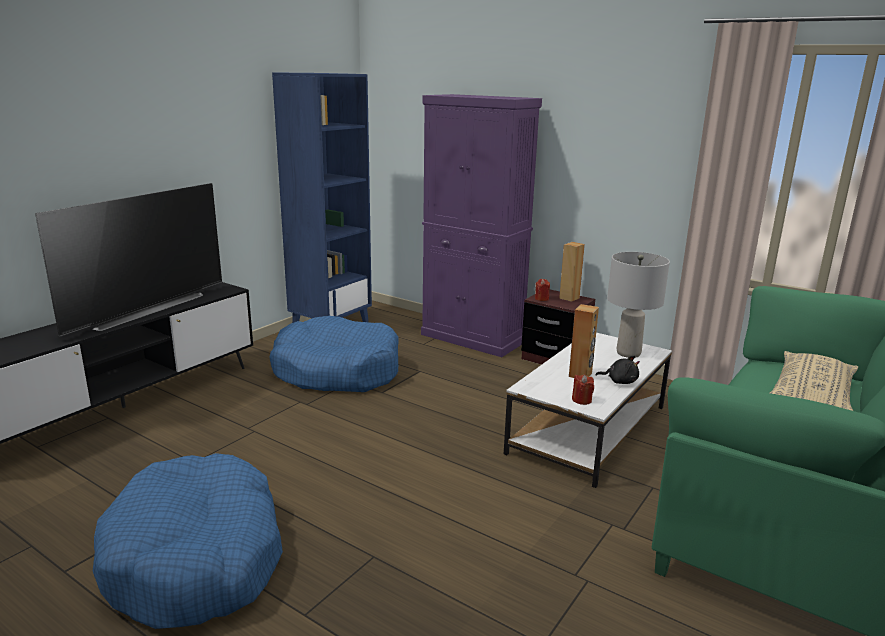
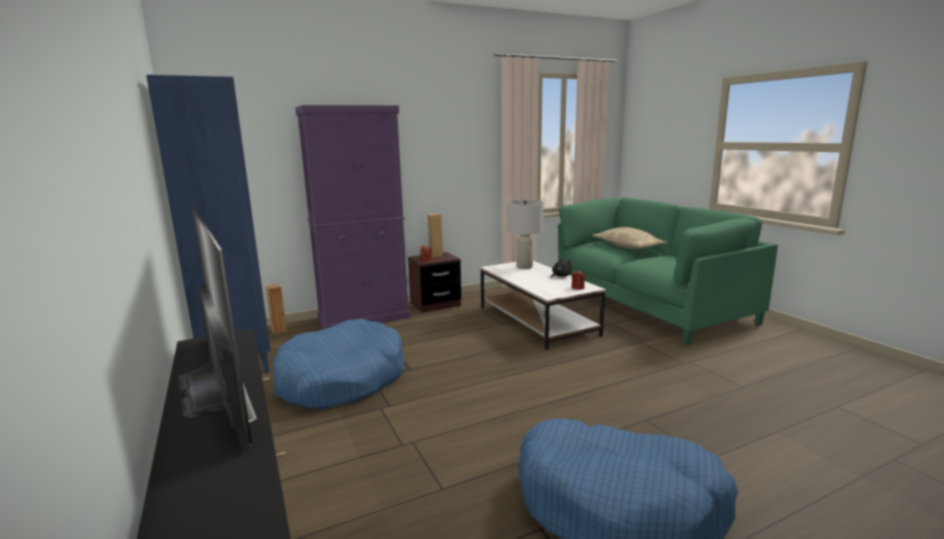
camera: 60 degrees left, 5 degrees down
(580, 375) = (543, 281): brown speaker -> brown speaker (279, 331)

